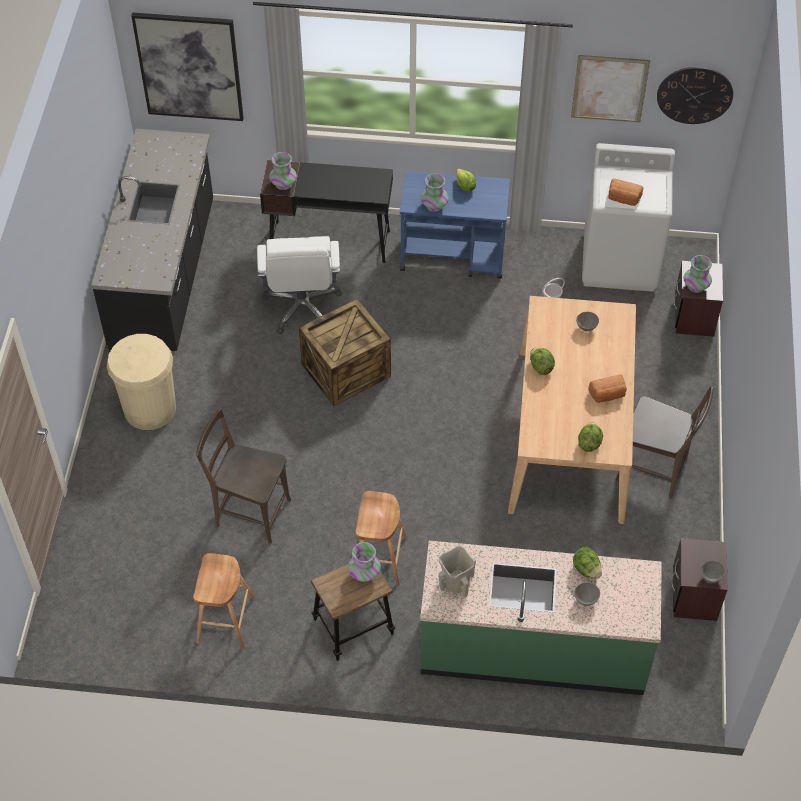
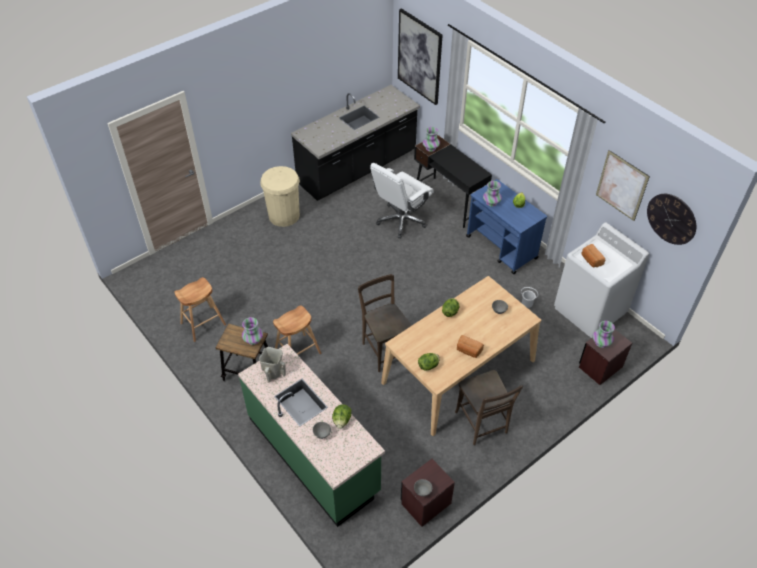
camera: 45 degrees right, 5 degrees down
(249, 511) = (269, 287): brown chair -> brown chair (385, 349)
(345, 369) = (386, 260): crate -> none

